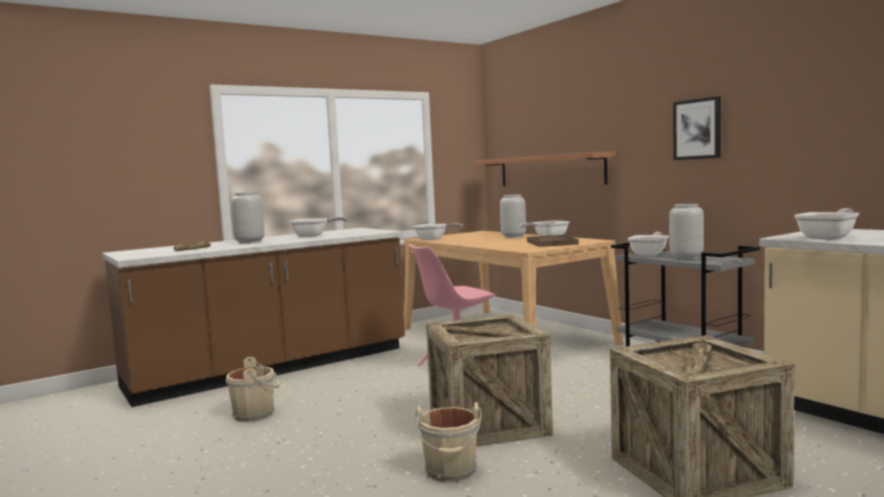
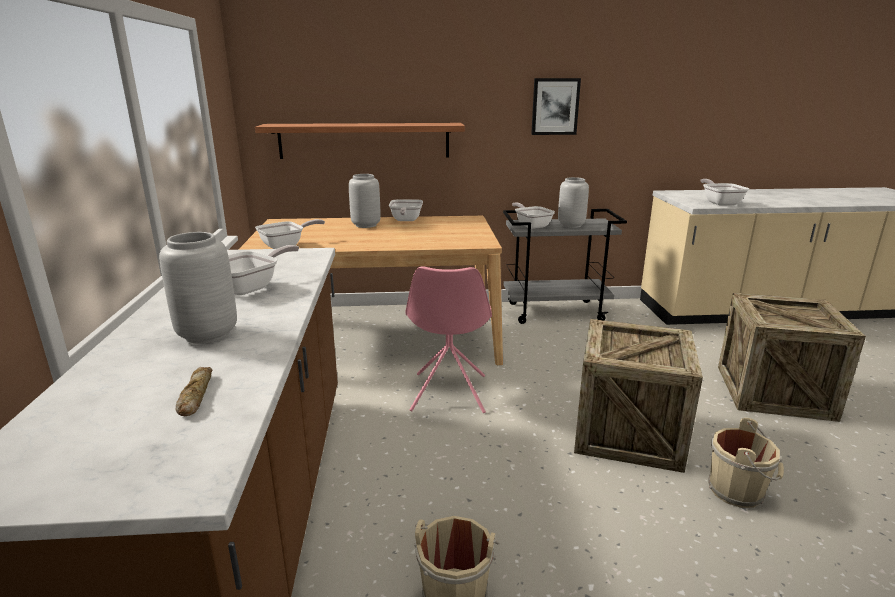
camera: 60 degrees left, 15 degrees up
(551, 243) = (451, 228): brown tray -> none

